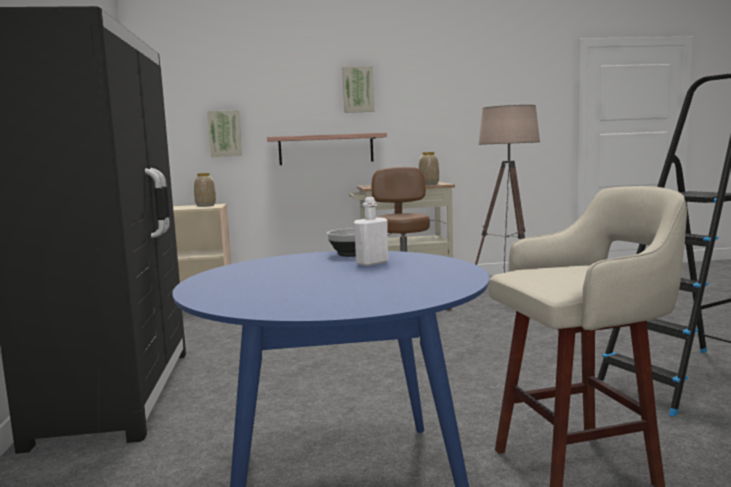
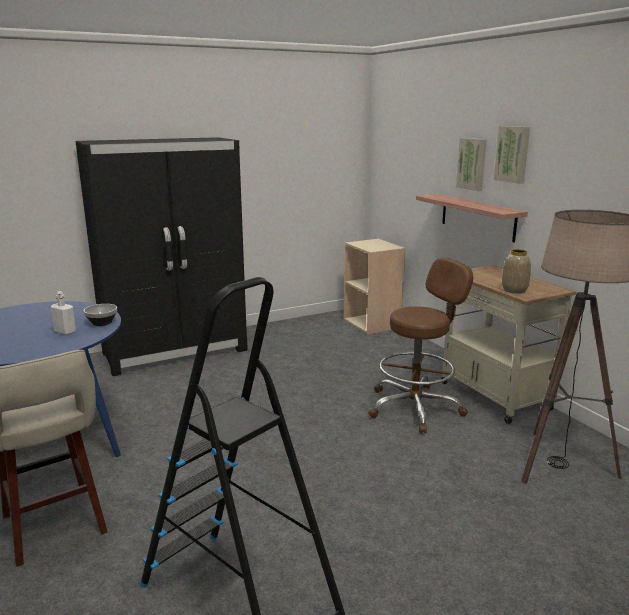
camera: 70 degrees right, 10 degrees up
(206, 205) = (381, 246): vase -> none
(225, 133) = (413, 183): picture -> picture (472, 164)

